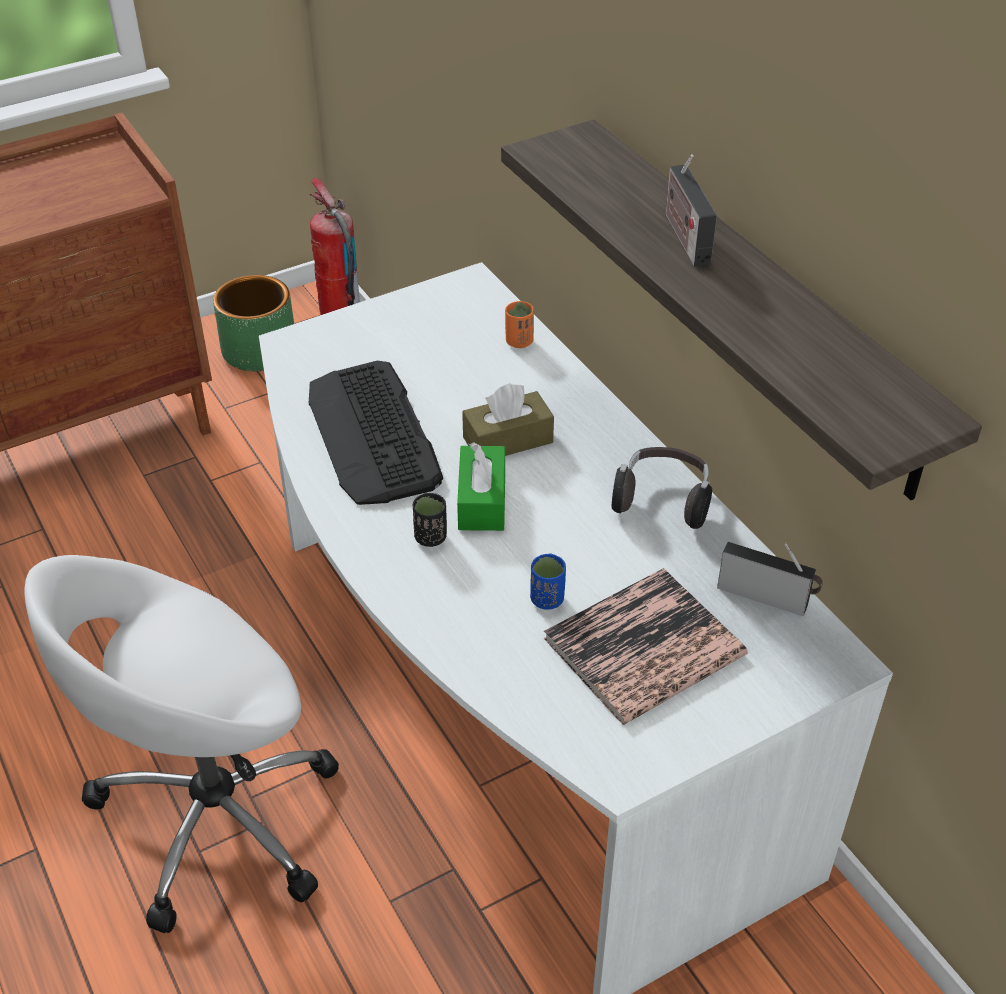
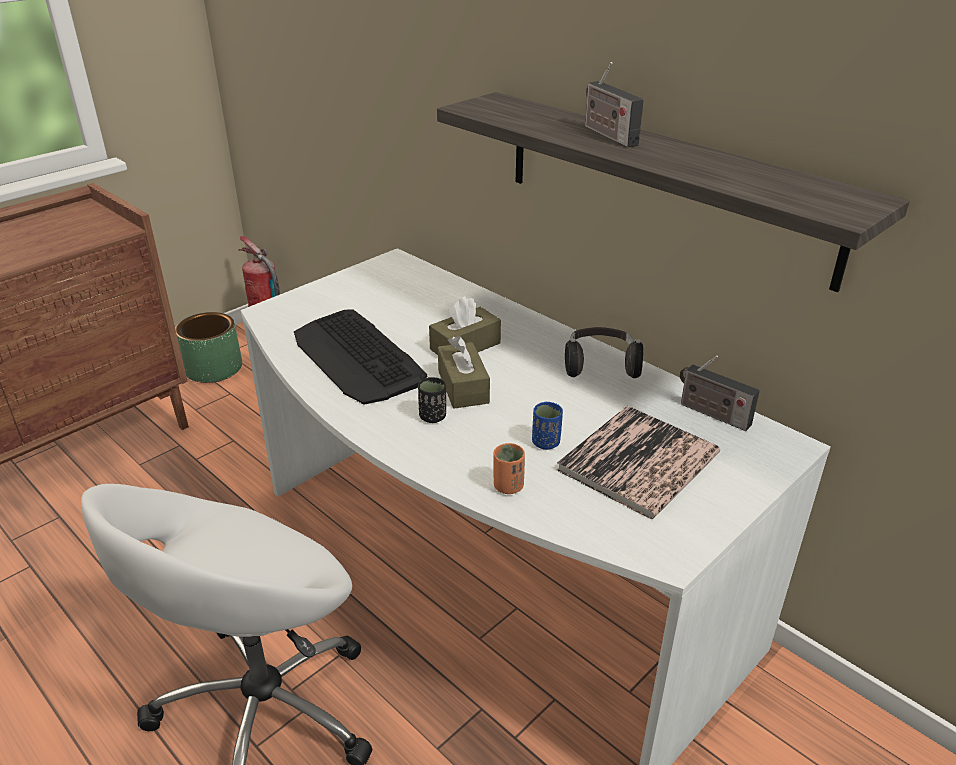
camera: 15 degrees left, 10 degrees down
(482, 501) = (463, 387): green tissue box -> brown tissue box
(519, 342) = (446, 288): orange cup -> orange cup (508, 486)
(767, 597) = (711, 414): radio -> radio turned 150 degrees counterclockwise

